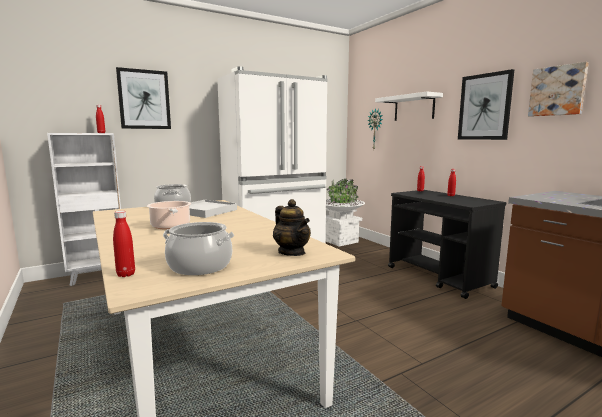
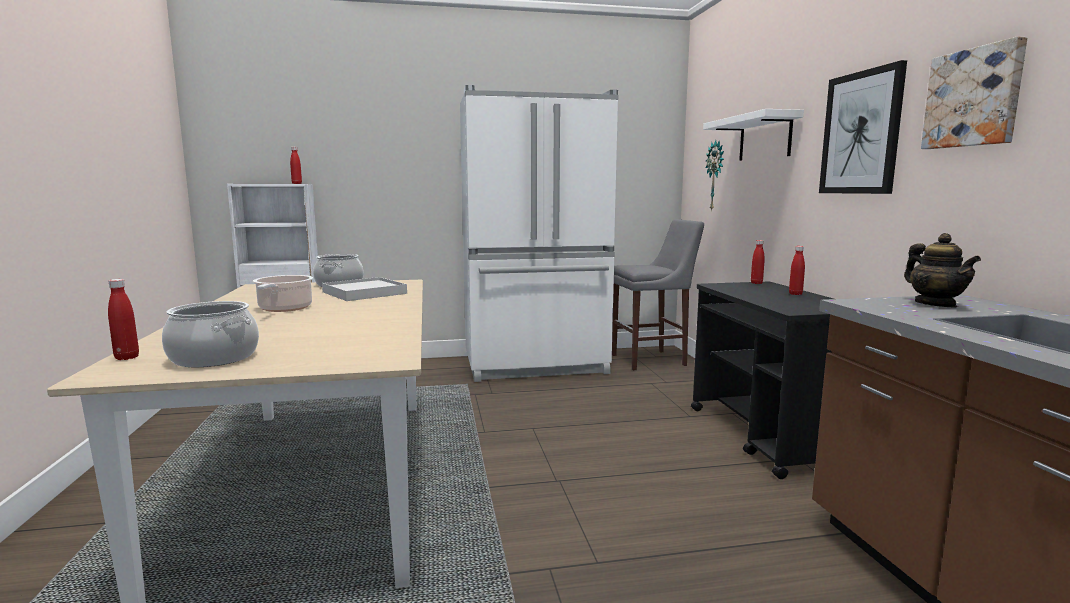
camera: 20 degrees right, 0 degrees up
(144, 99) = (357, 138): picture -> none
(292, 252) = (349, 354): teapot -> teapot (935, 304)
(340, 241) = (652, 360): white planter -> grey stool

